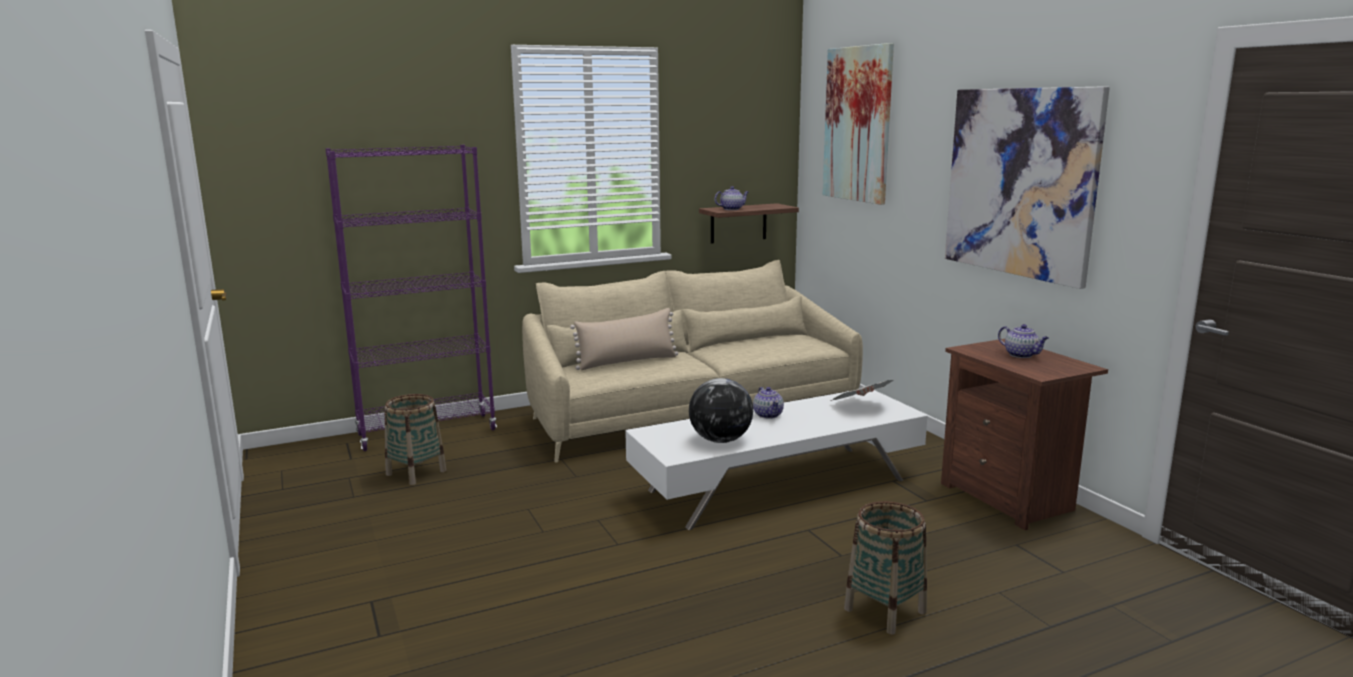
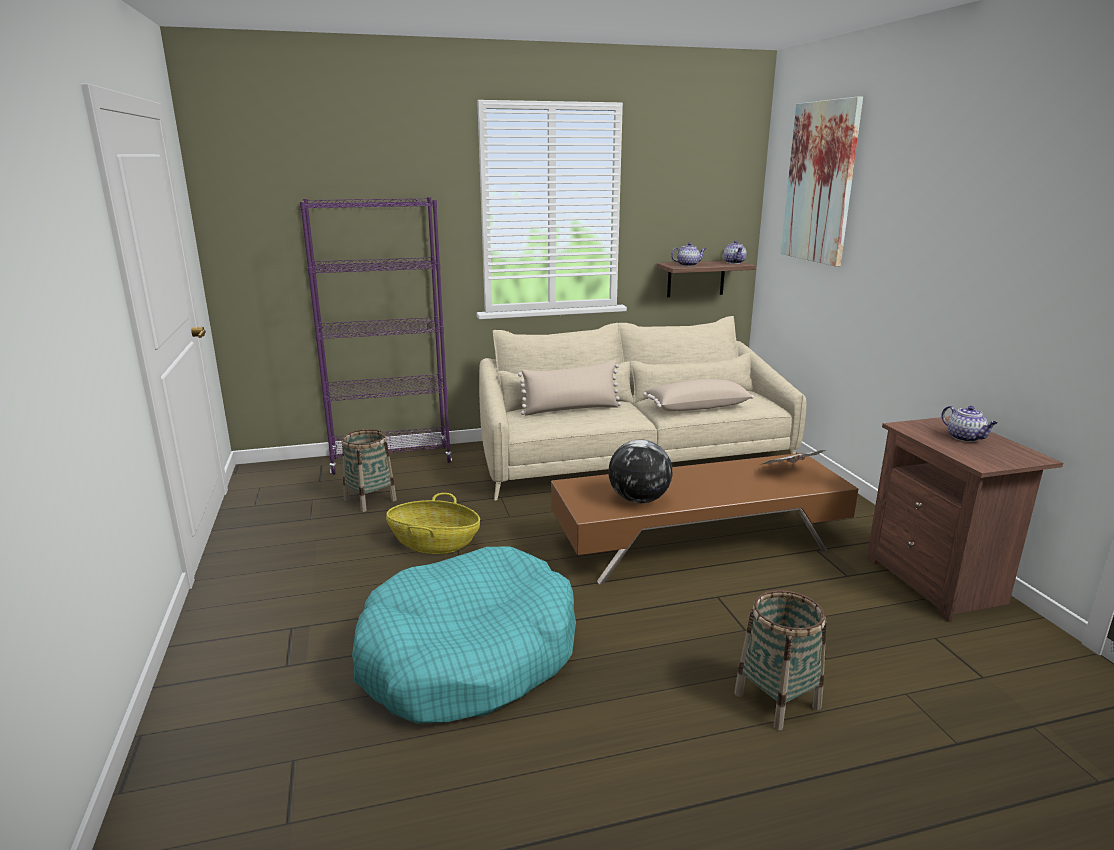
camera: 10 degrees right, 5 degrees up
(502, 508) = (434, 543): none -> basket
(572, 606) = (468, 656): none -> turquoise dog bed
(755, 352) = (696, 407): none -> beige pillow
(768, 415) = (693, 475): teapot -> teapot (734, 262)
(778, 484) = (698, 543): white coffee table -> brown coffee table
(1020, 182) = (985, 251): picture -> none

